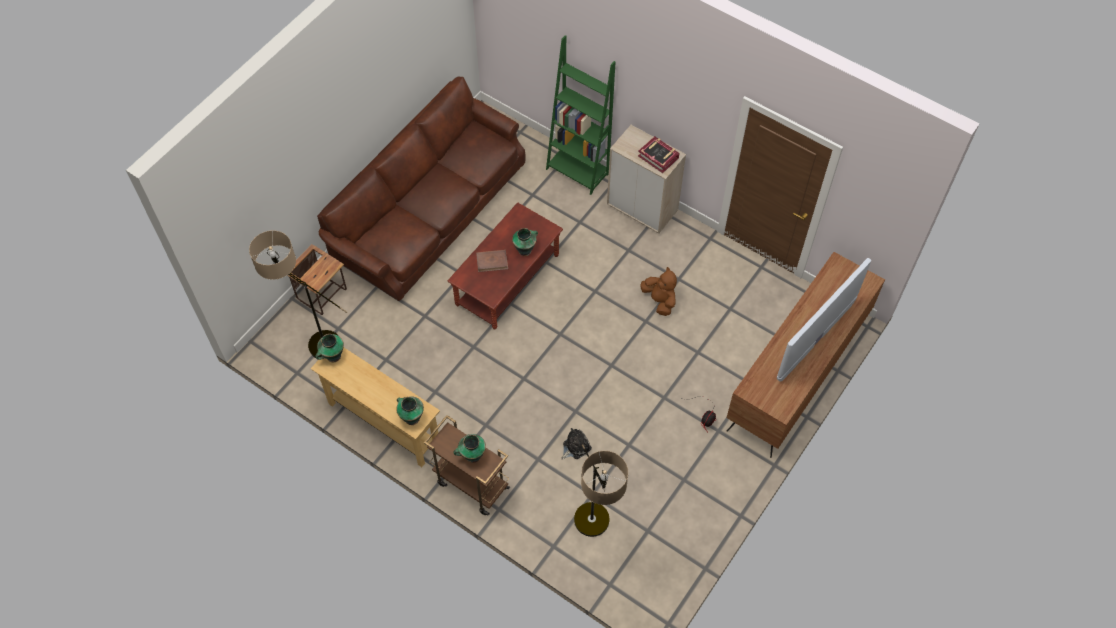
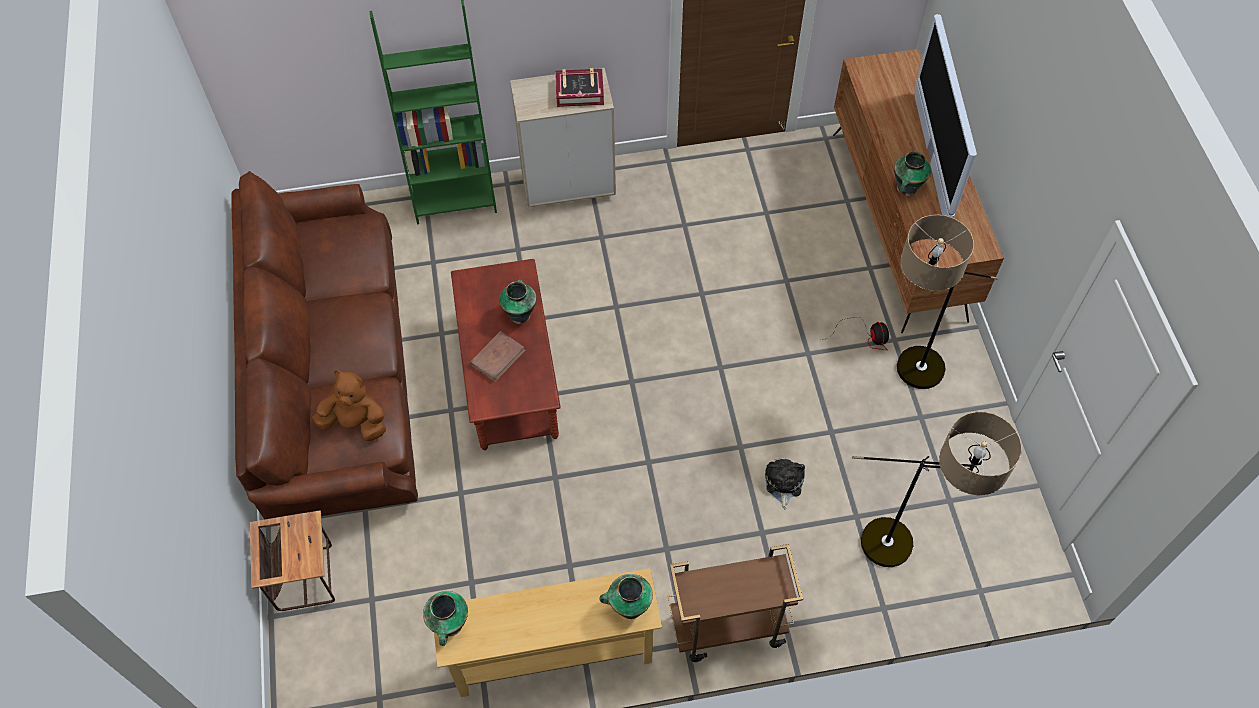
camera: 45 degrees left, 0 degrees up
(312, 341) = (357, 643): floor lamp -> floor lamp (903, 376)
(472, 456) = (744, 584): vase -> vase (906, 189)
(659, 300) = (691, 261): brown plush toy -> brown plush toy (356, 423)

